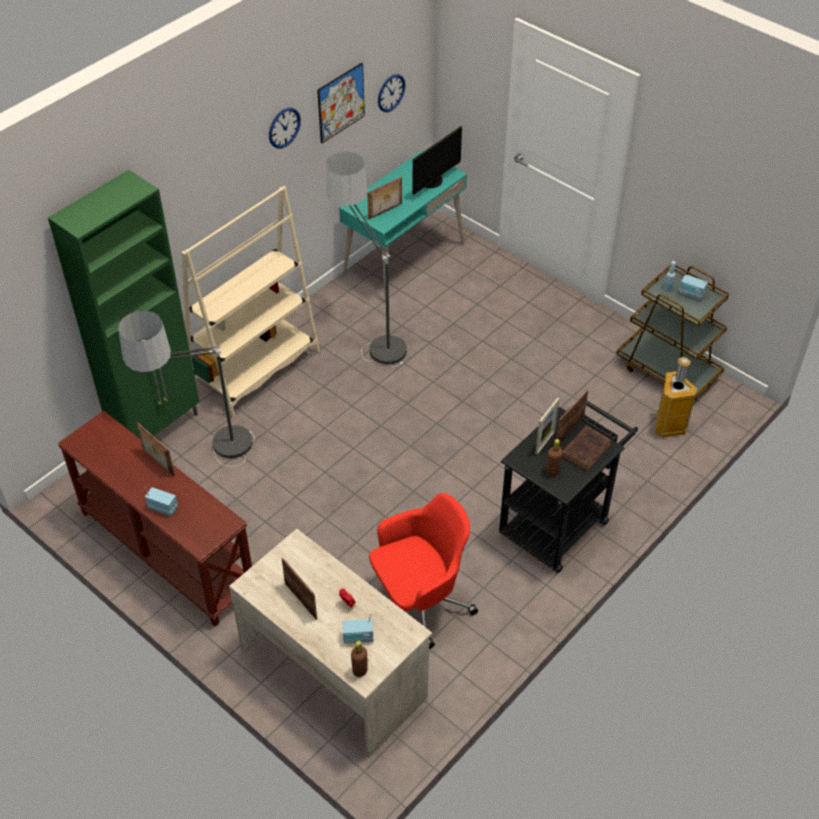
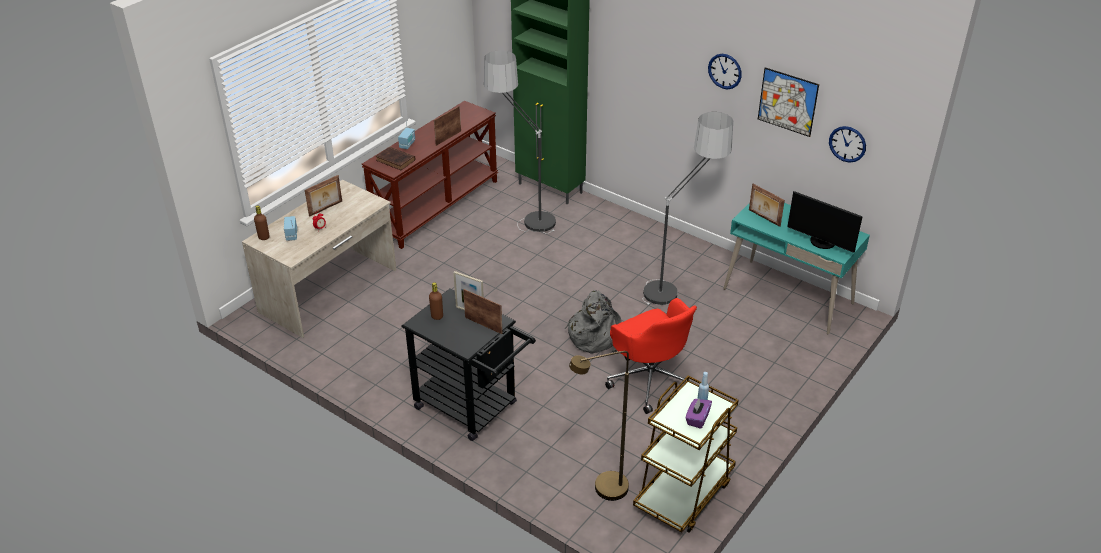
camera: 85 degrees right, 10 degrees down
(255, 370) = (621, 226): beige bookcase -> none
(419, 602) = (388, 329): red office chair -> red office chair (650, 379)
(450, 410) = (595, 336): none -> grey backpack
(586, 449) = (463, 336): brown book -> brown book (396, 161)
(668, 425) = (602, 490): trash can -> brown floor lamp
(691, 294) = (697, 419): radio -> purple tissue box

